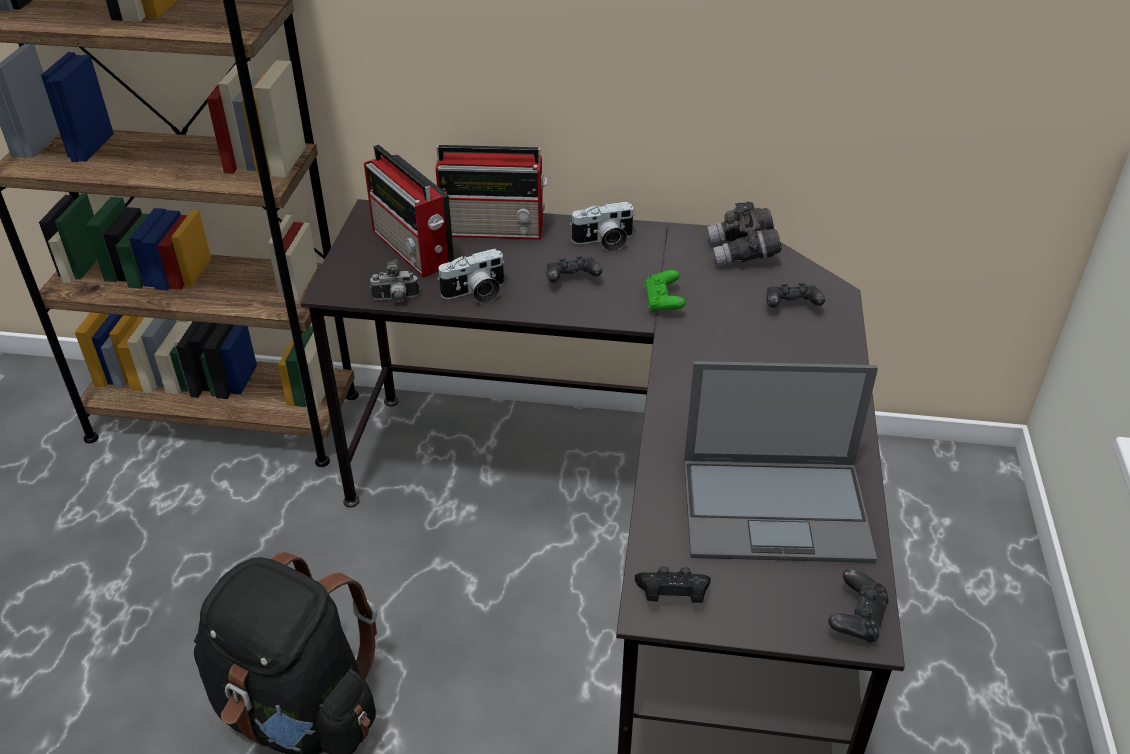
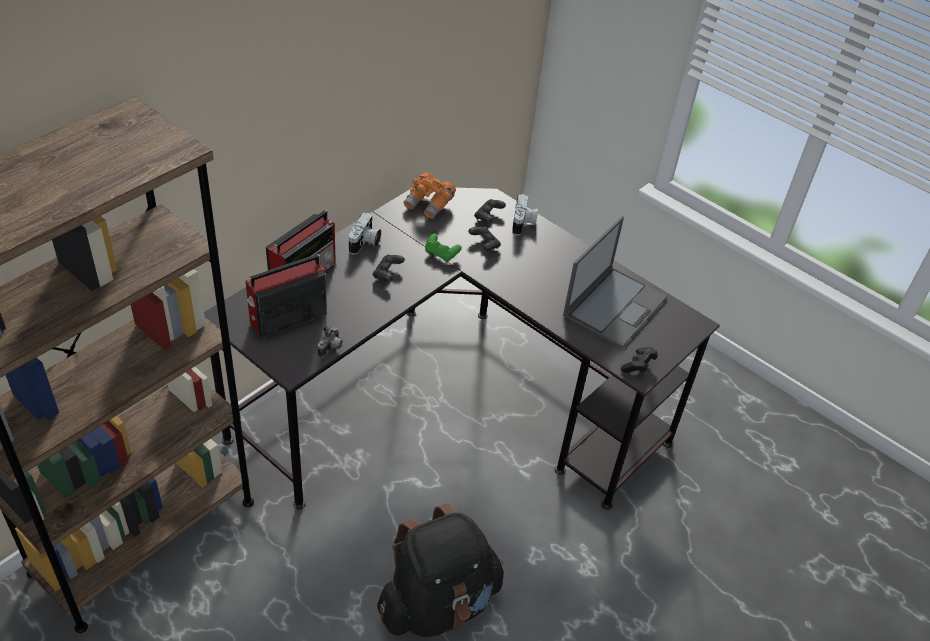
camera: 60 degrees left, 5 degrees up
(413, 249) = (287, 318): radio -> radio turned 150 degrees clockwise
(475, 293) = (360, 315): camera -> camera (524, 223)
(742, 253) = (429, 204): grey binoculars -> orange binoculars
(856, 618) = (689, 321): black game controller -> black game controller (484, 244)

